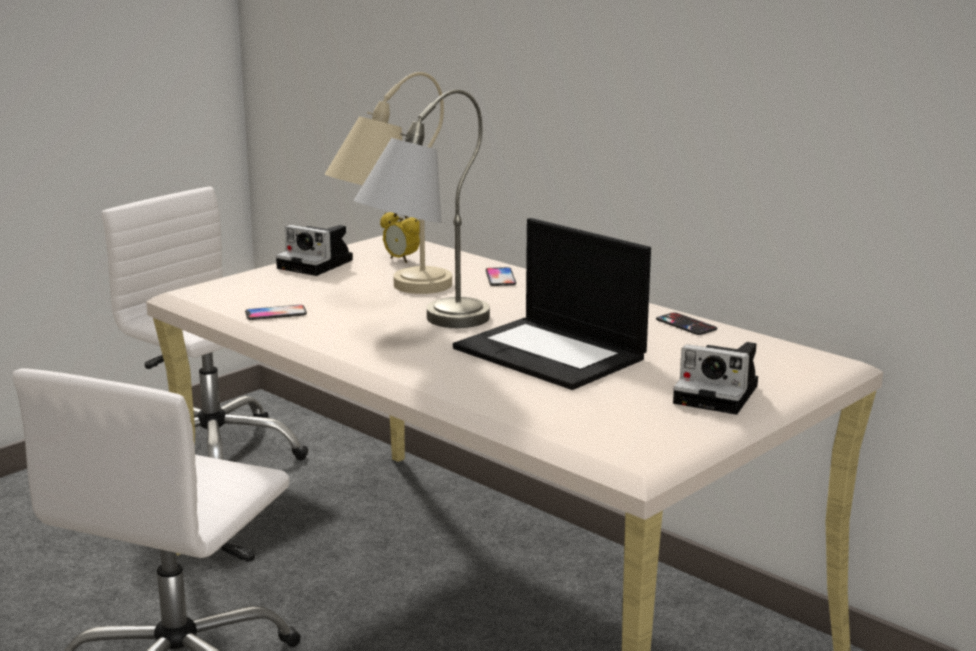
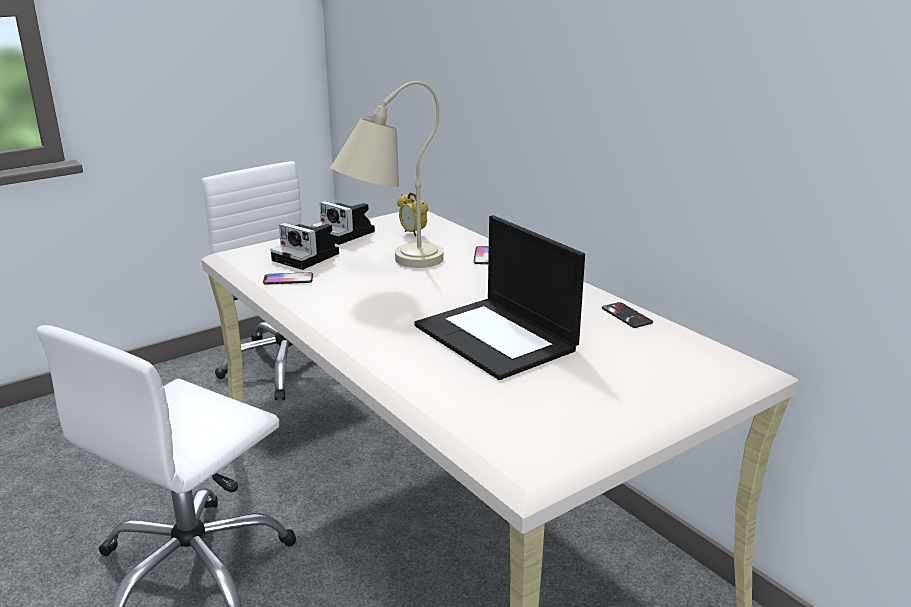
camera: 10 degrees right, 5 degrees up
(423, 327) = (400, 301): grey table lamp -> none
(720, 394) = (632, 397): camera -> camera (308, 257)

